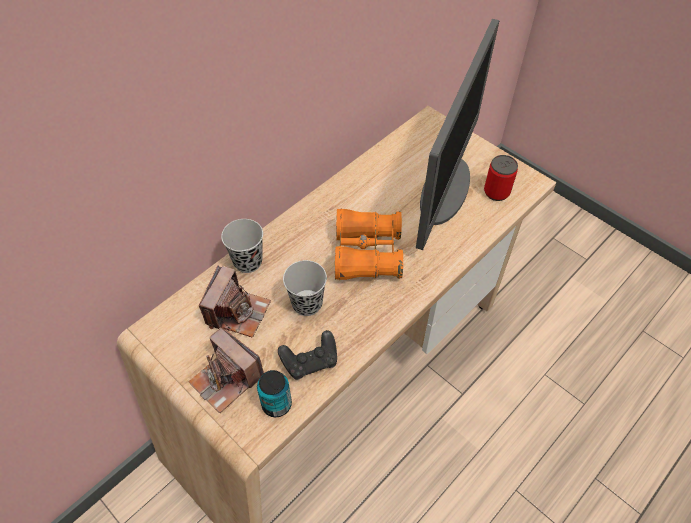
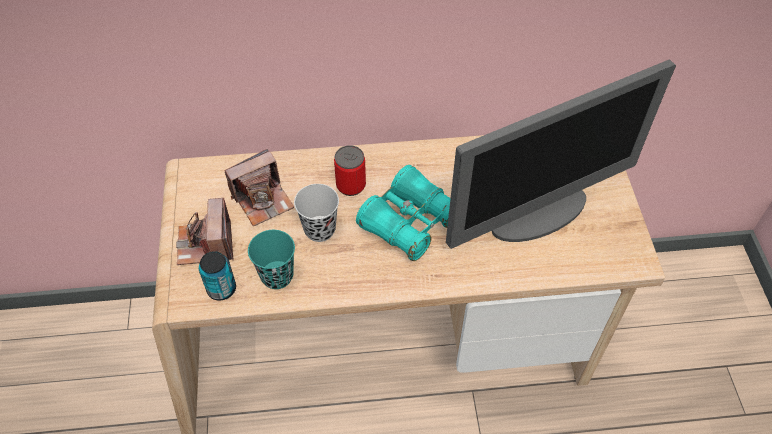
camera: 40 degrees right, 0 degrees up
(248, 262) = (308, 165): black cup -> none
(310, 361) = (277, 276): black game controller -> turquoise cup
(367, 253) = (409, 222): orange binoculars -> turquoise binoculars
(496, 192) = (589, 247): can -> can (351, 185)

